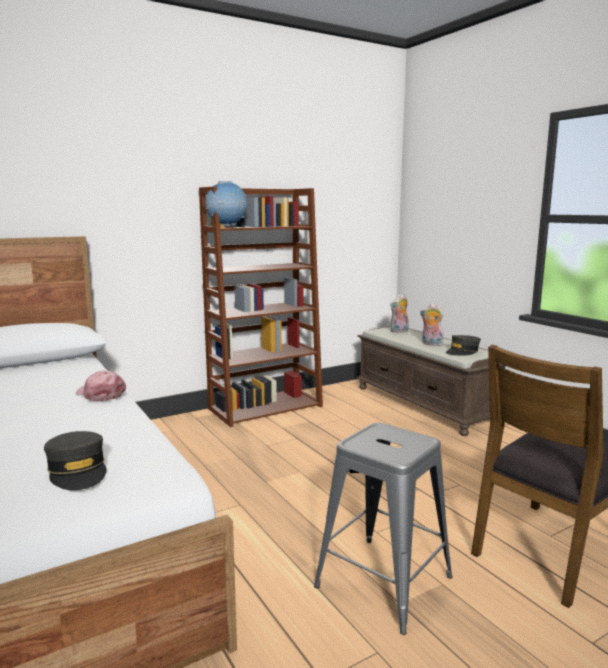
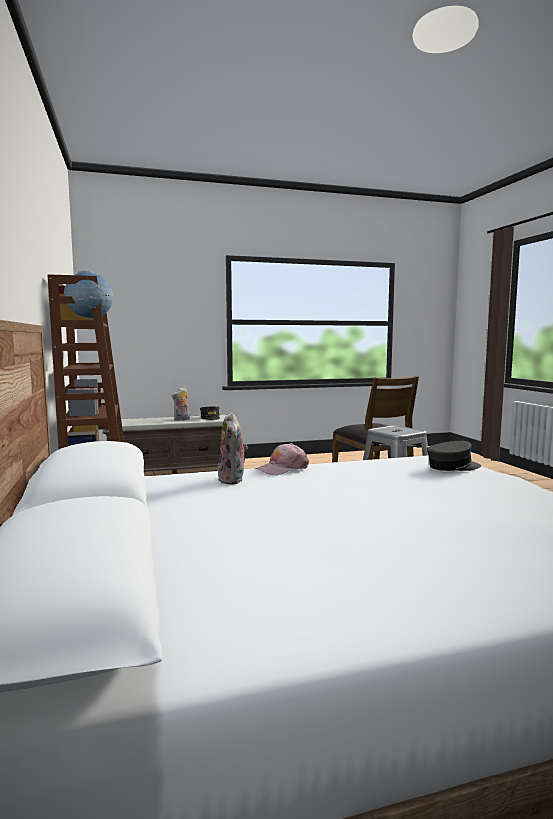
camera: 75 degrees left, 5 degrees down
(399, 331) = (132, 420): plush toy -> plush toy (233, 480)

